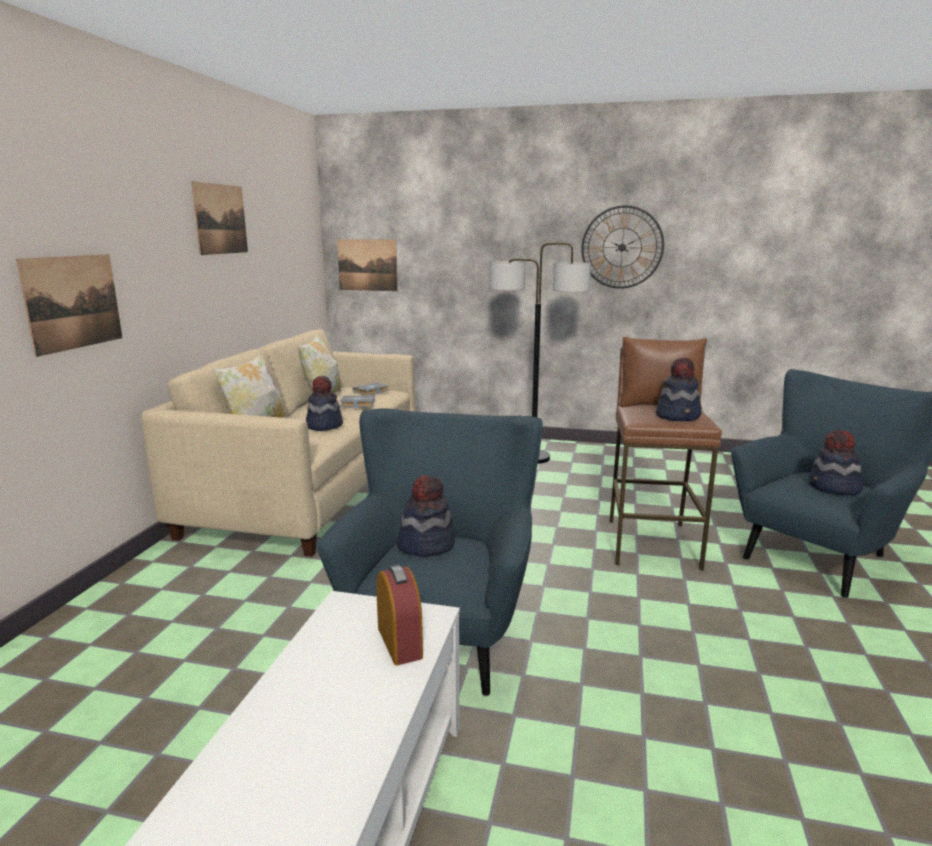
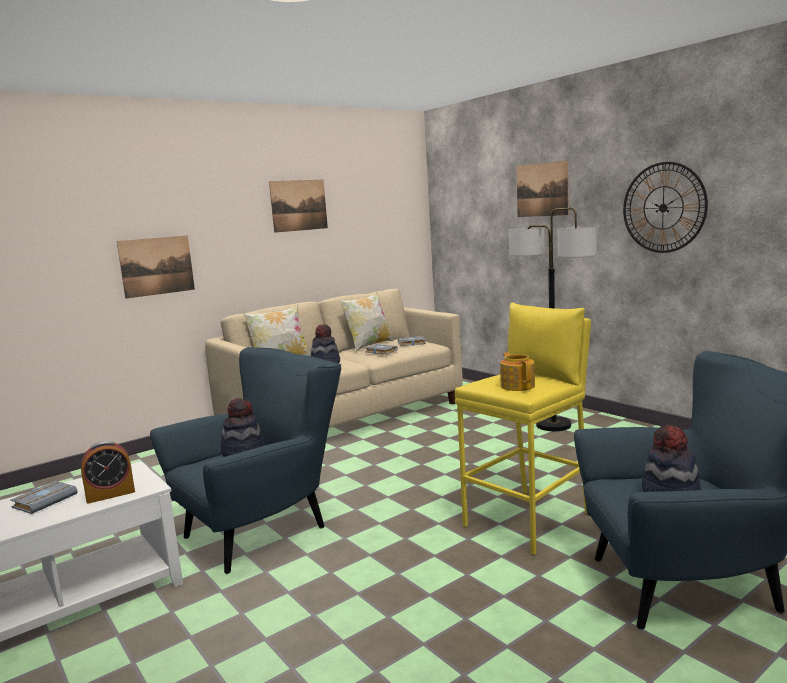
camera: 40 degrees right, 5 degrees down
(317, 687) = (45, 500): none -> grey book
(367, 265) = (457, 233): picture -> picture (542, 189)
(399, 642) = (110, 494): alarm clock -> alarm clock turned 45 degrees clockwise
(652, 543) = (528, 520): brown stool -> yellow stool
(678, 416) = (517, 386): hat -> teapot

